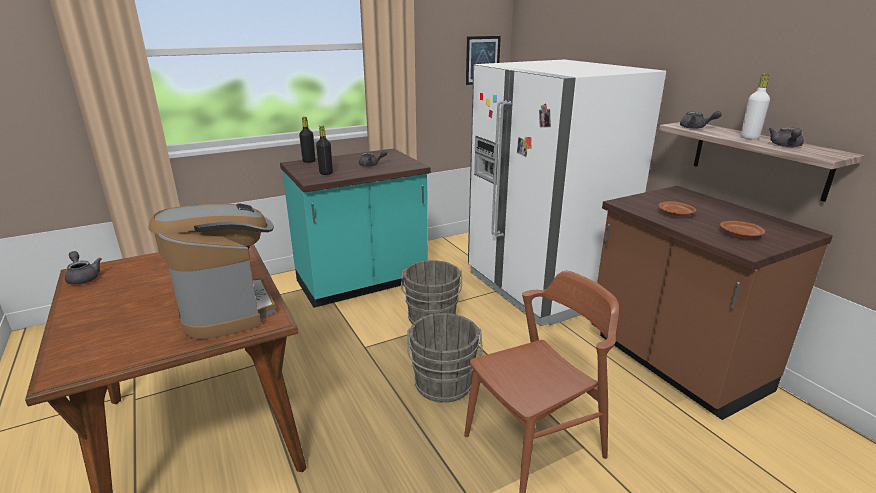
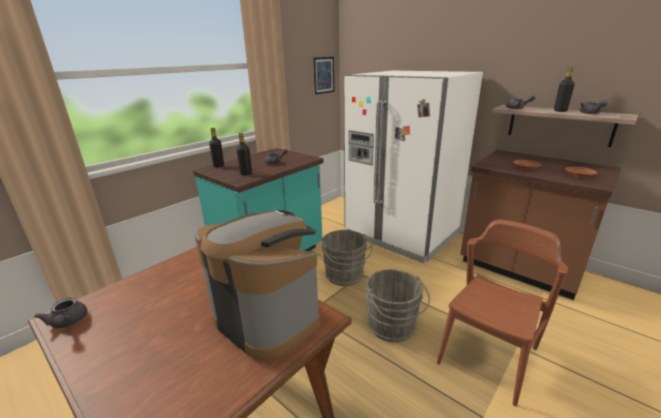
camera: 20 degrees left, 0 degrees up
(83, 277) = (68, 323): grey teapot -> grey teapot turned 150 degrees counterclockwise
(749, 137) = (560, 111): white bottle -> black bottle

